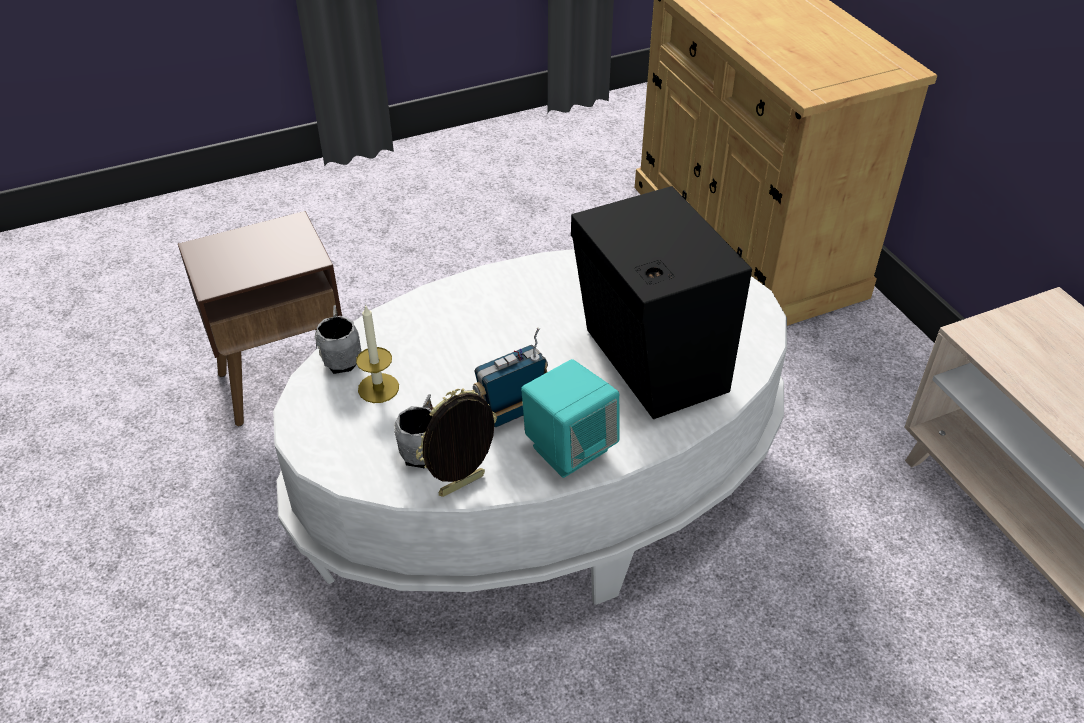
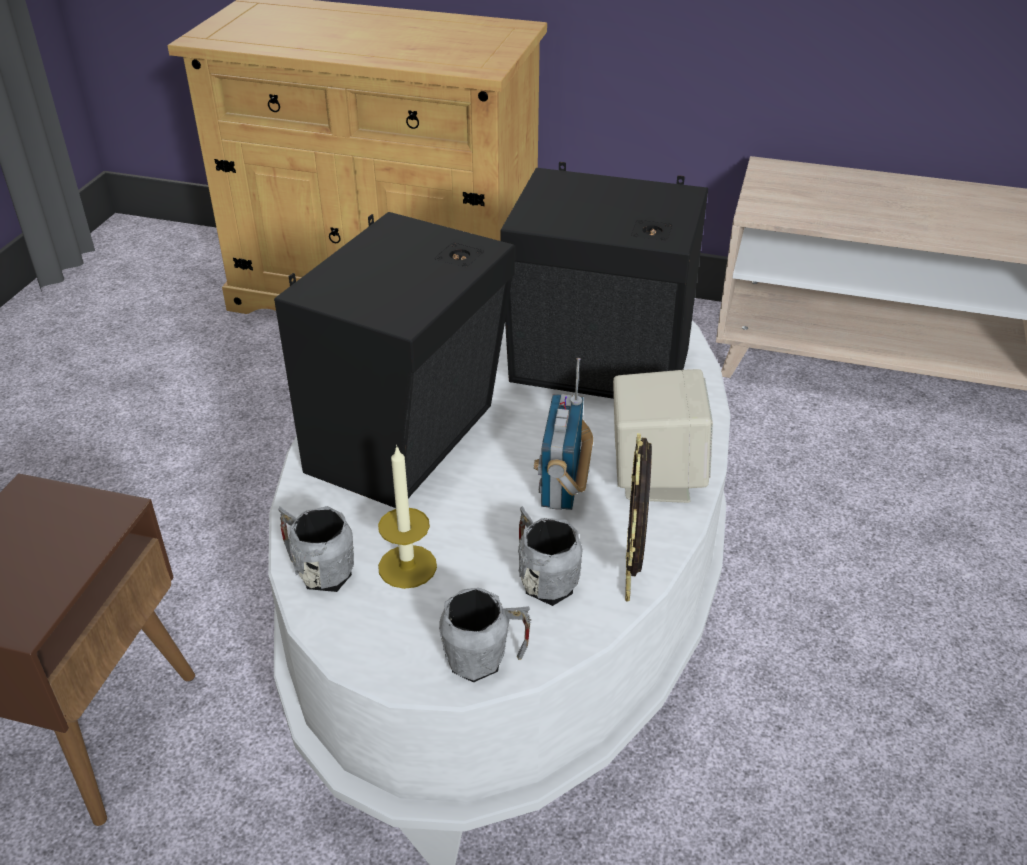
camera: 50 degrees left, 5 degrees down
(338, 461) = (485, 659): none -> grey mug
(484, 324) = (411, 439): none -> black speaker
(569, 448) = (654, 477): turquoise speaker -> beige speaker

